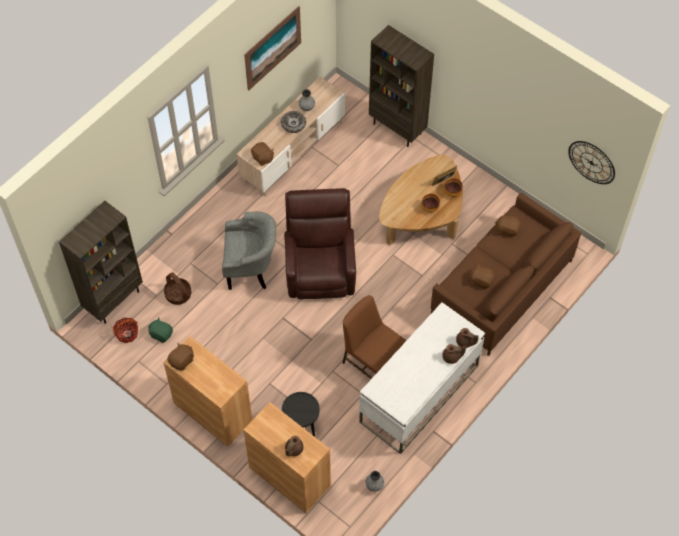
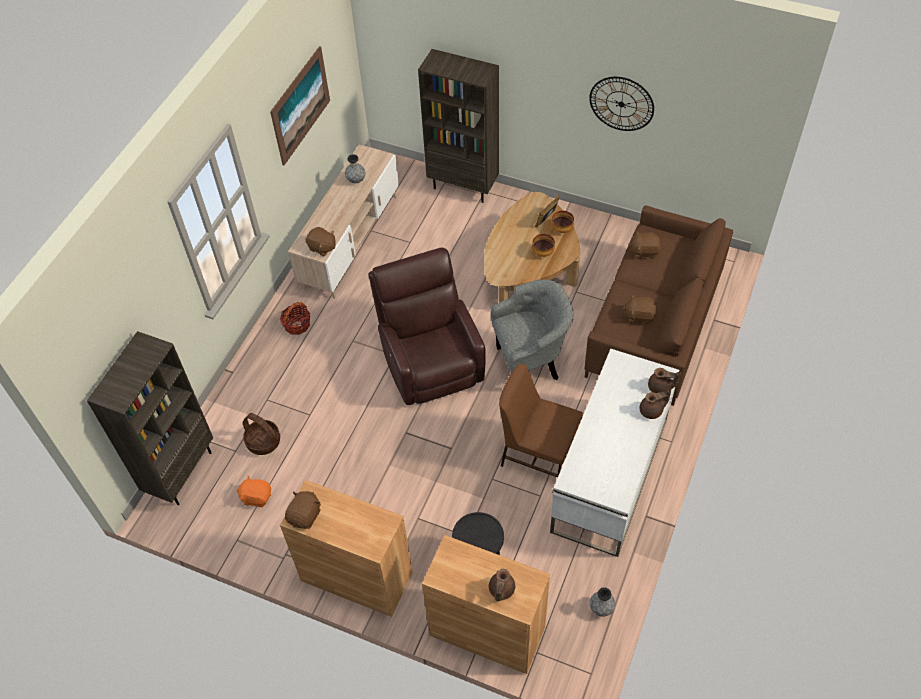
camera: 15 degrees left, 5 degrees down
(127, 333) = (211, 509): basket -> basket (297, 325)
(161, 334) = (256, 497): green plush toy -> orange plush toy
(251, 270) = (347, 387): grey armchair -> grey armchair (531, 362)
(293, 124) = (346, 201): bowl -> none
(591, 162) = (730, 136): wall clock -> wall clock (621, 104)

